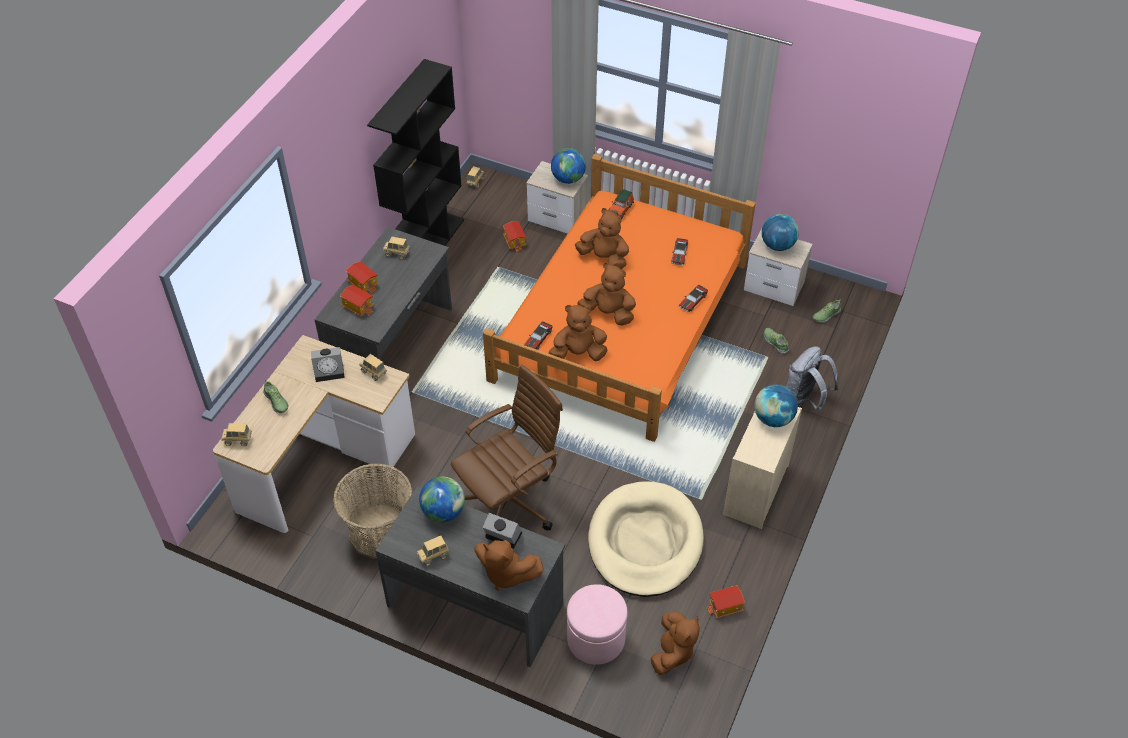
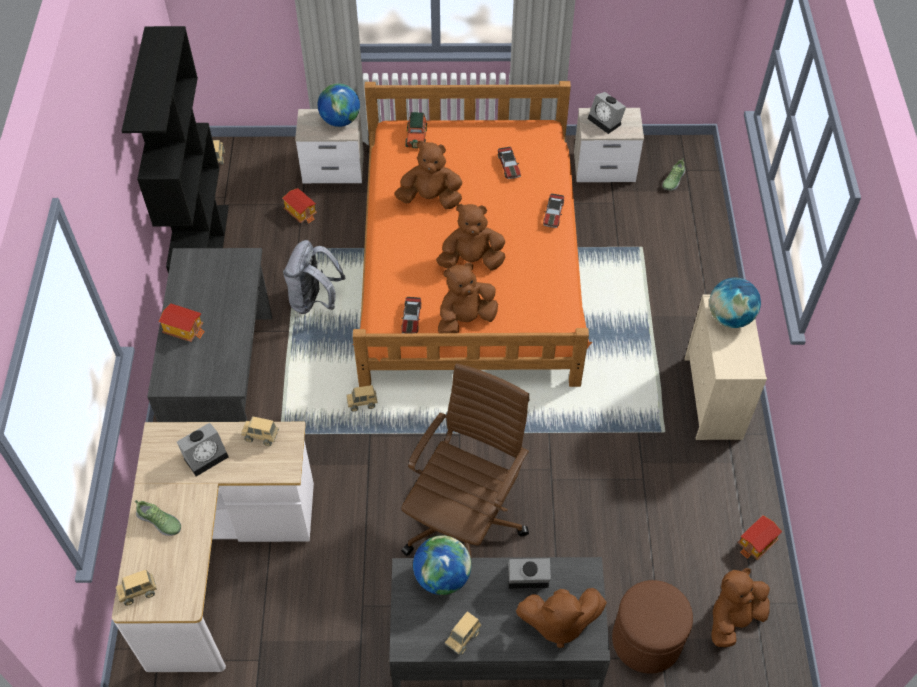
camera: 25 degrees left, 5 degrees up
(358, 307) = (194, 360): toy house -> none
(380, 531) = (337, 619): basket -> none
(397, 254) = (204, 278): toy truck -> toy truck (362, 404)
(596, 638) = (646, 640): pink ottoman -> brown ottoman
(645, 542) = (635, 505): beige dog bed -> none
(672, 652) = (734, 618): brown plush toy -> brown plush toy turned 120 degrees counterclockwise
(775, 343) = (640, 228): shoe -> none
(777, 245) = (606, 121): globe -> alarm clock
(805, 399) = (704, 279): grey backpack -> grey backpack (314, 300)

